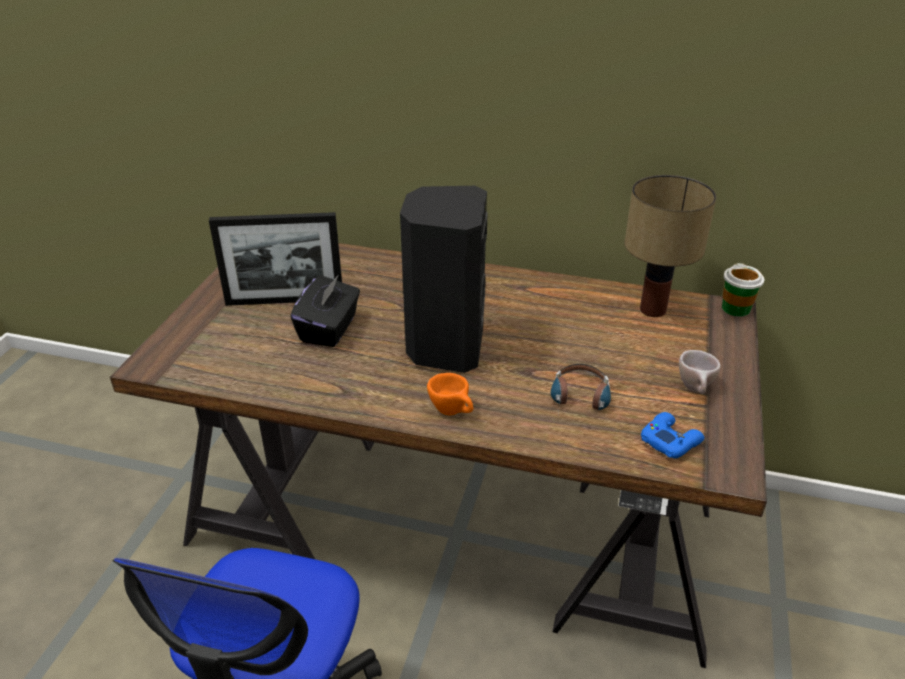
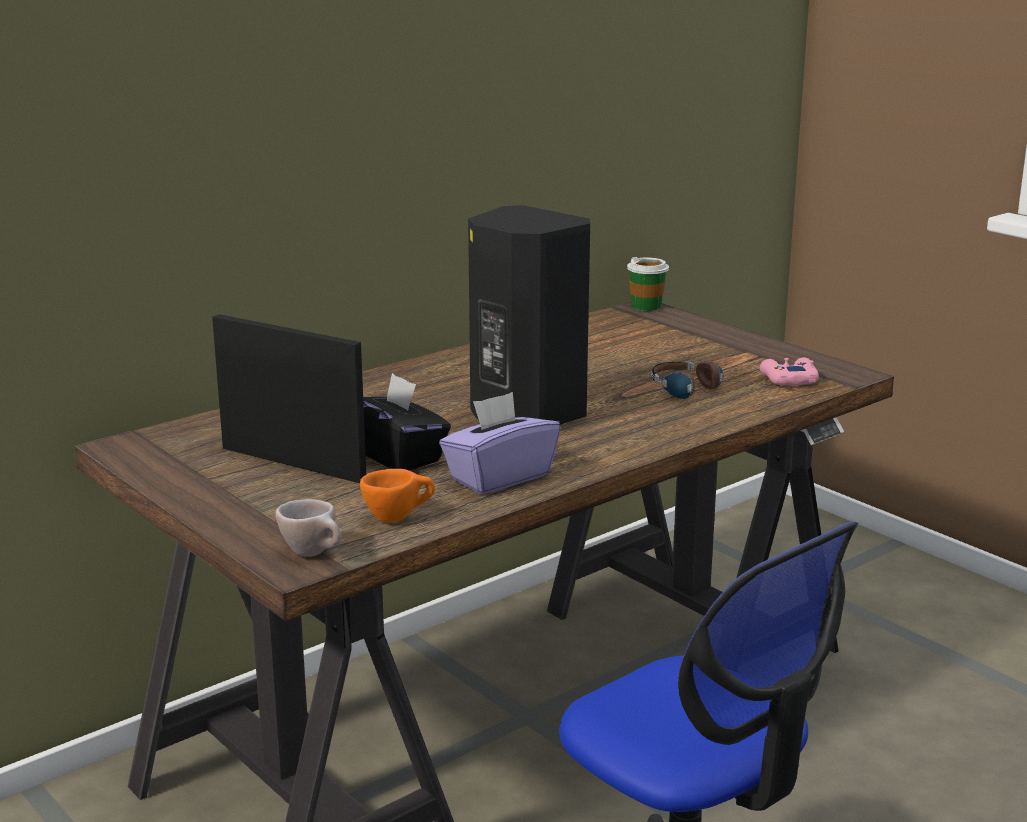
camera: 55 degrees left, 15 degrees down
(285, 301) = (292, 463): picture frame -> picture frame turned 90 degrees counterclockwise
(330, 380) = (499, 477): none -> purple tissue box
(453, 412) = (636, 439): orange cup -> orange cup (398, 518)
(653, 309) = (599, 329): table lamp -> none
(670, 440) = (788, 379): blue game controller -> pink game controller
(696, 390) = (736, 352): beige cup -> beige cup (315, 554)

